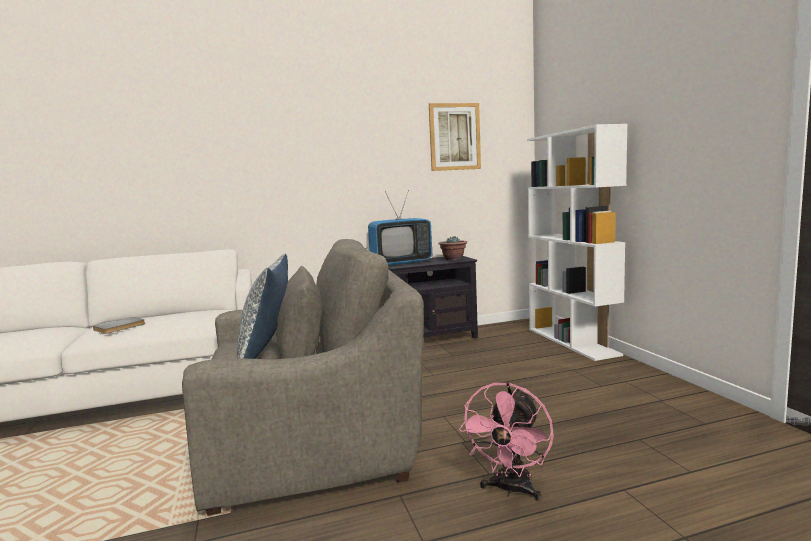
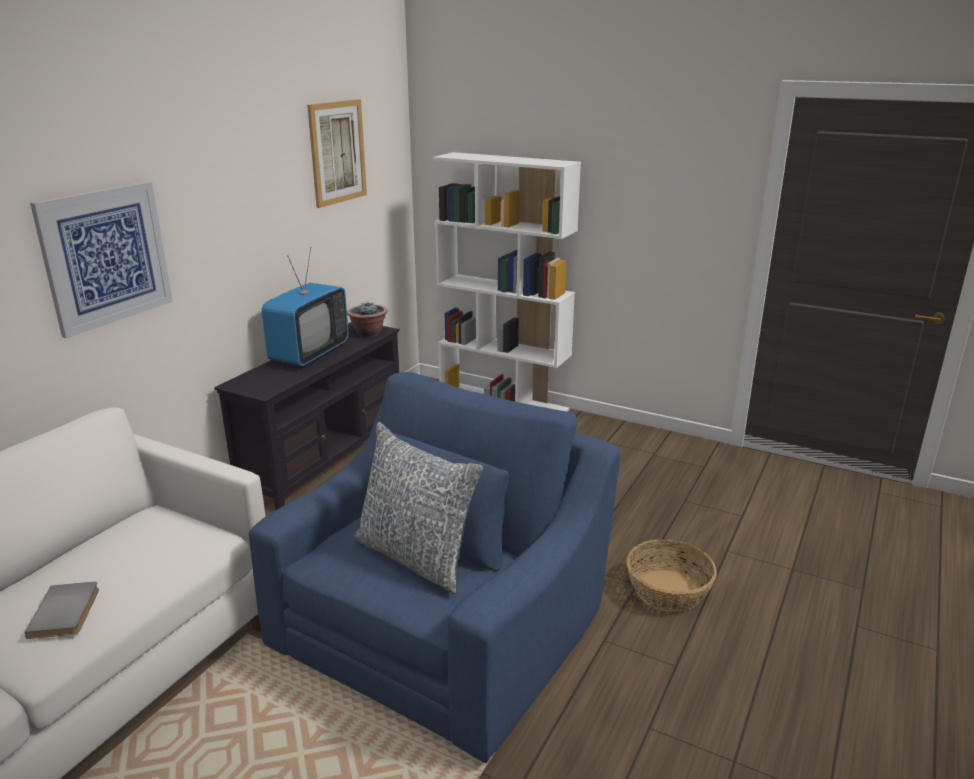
camera: 45 degrees left, 15 degrees up
(264, 174) = (106, 256): none -> picture
(314, 439) = (441, 632): grey armchair -> blue armchair
(511, 490) = (668, 590): pink fan -> basket

